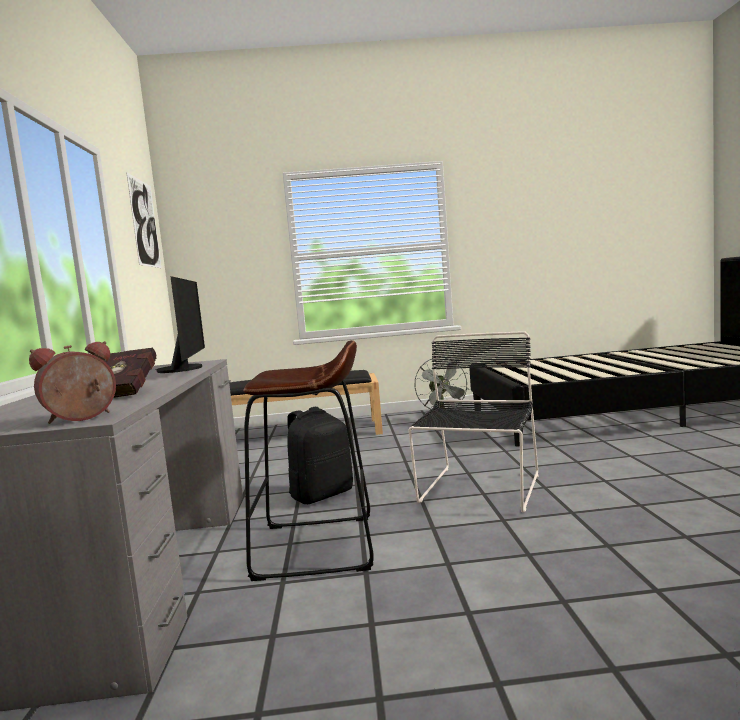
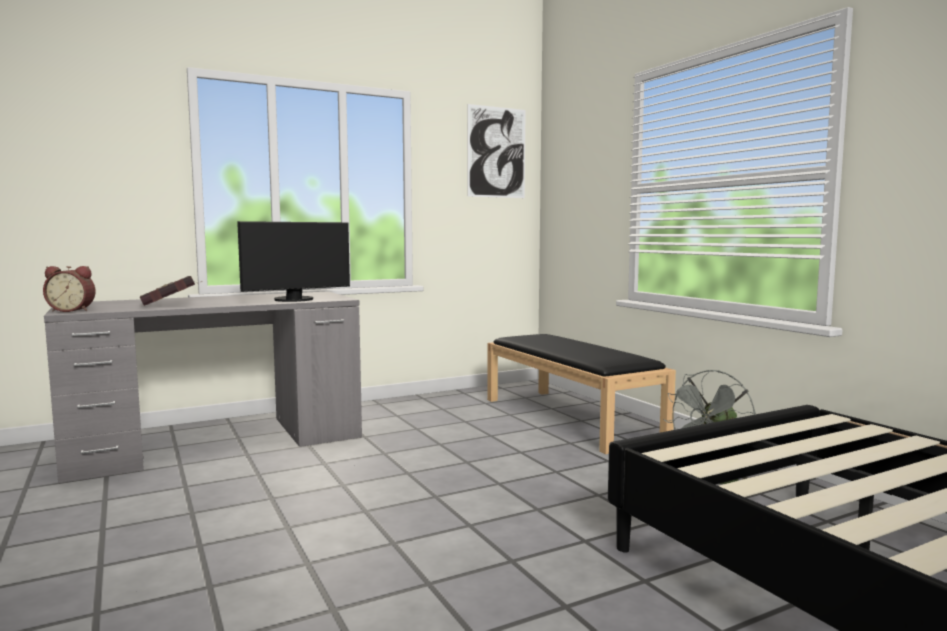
camera: 65 degrees right, 0 degrees up
(81, 419) = (72, 310): alarm clock -> alarm clock turned 150 degrees clockwise
(316, 547) = (248, 485): brown stool -> none
(321, 494) = (375, 463): black backpack -> none
(479, 490) = (406, 539): black chair -> none

